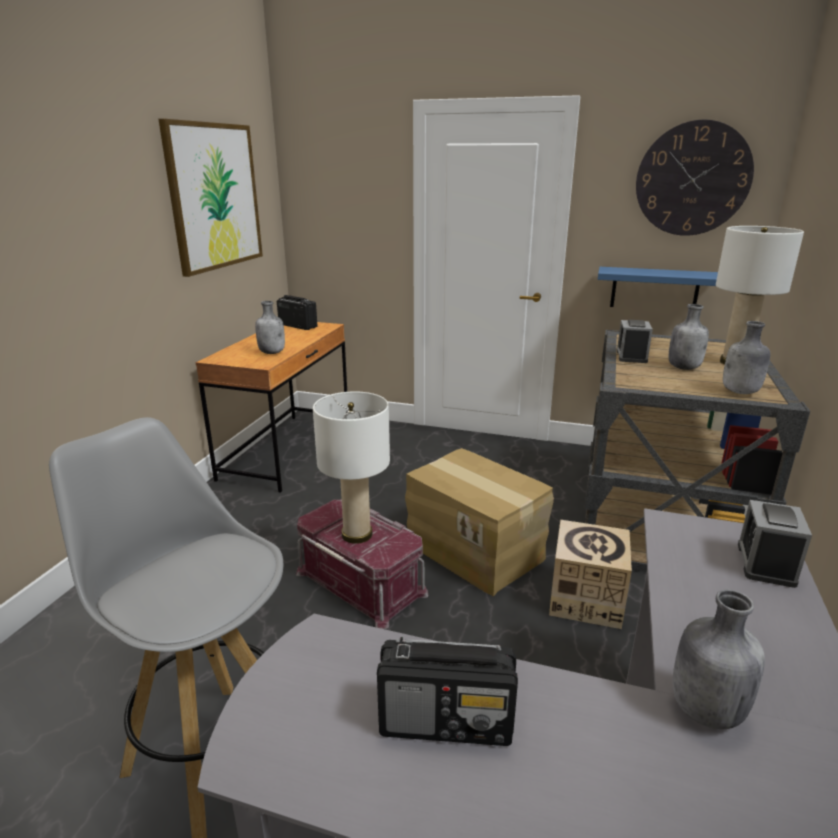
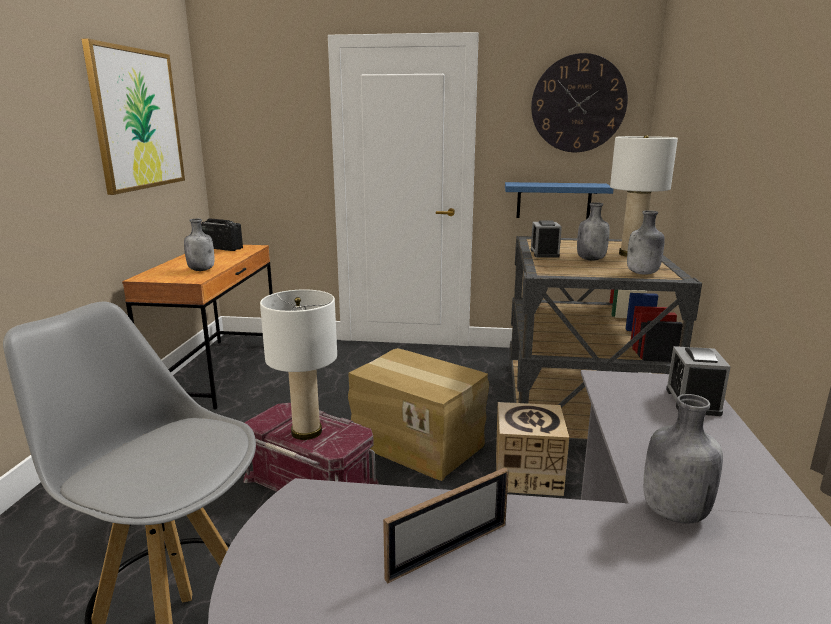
camera: 10 degrees left, 5 degrees down
(447, 722) = (448, 550): radio -> picture frame

